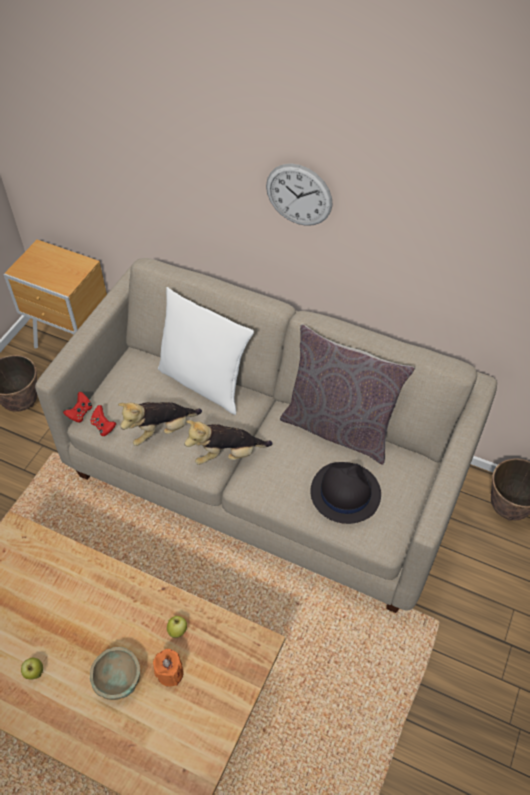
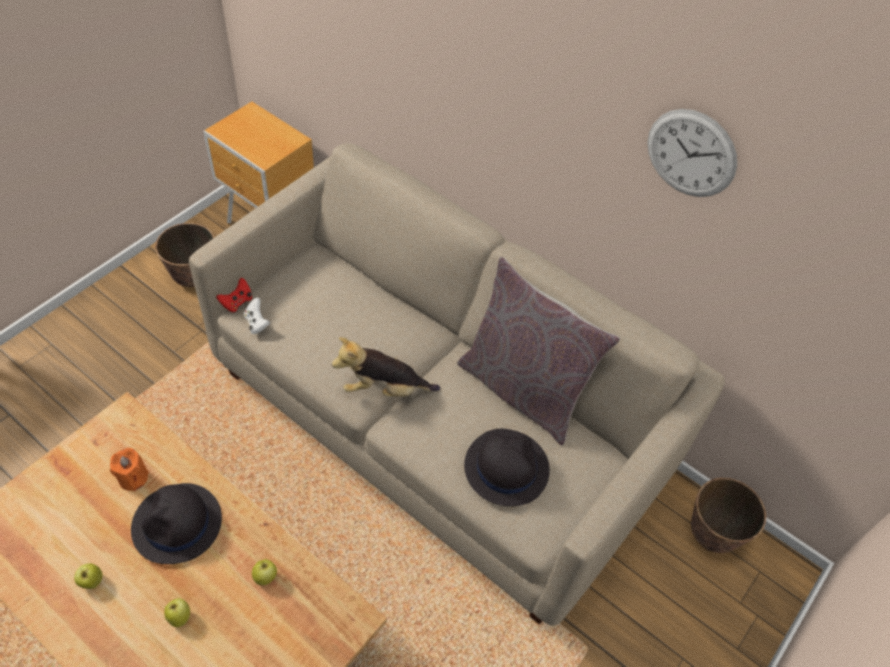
camera: 10 degrees right, 0 degrees up
(90, 608) = (177, 524): none -> black hat
(103, 426) = (257, 323): red game controller -> white game controller
(118, 681) = (180, 617): beige bowl -> apple
(161, 431) = (318, 343): plush toy -> none
(170, 673) = (241, 624): orange candle -> orange candle (133, 478)
(204, 382) = (385, 300): white pillow -> none
(299, 195) = (533, 103): wall clock -> wall clock (691, 153)

